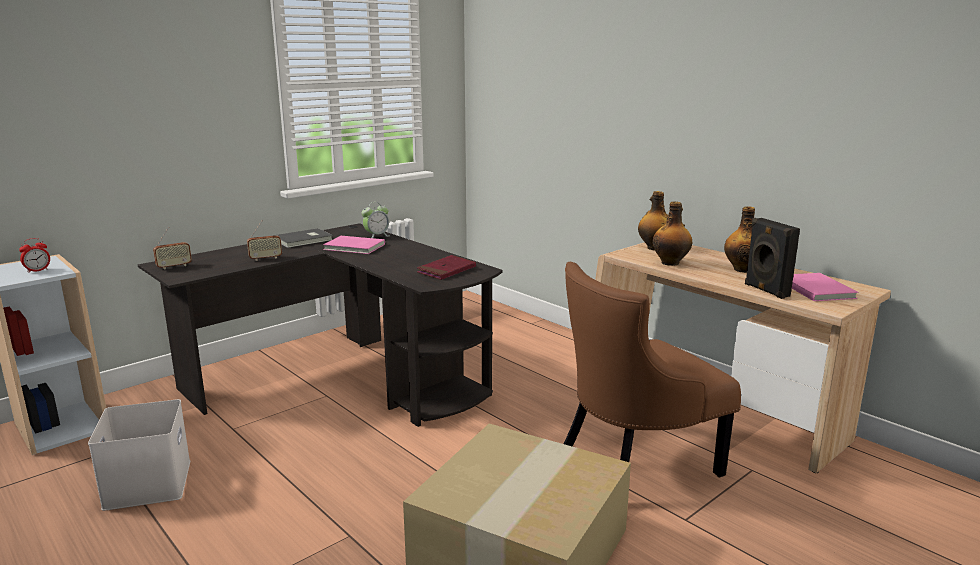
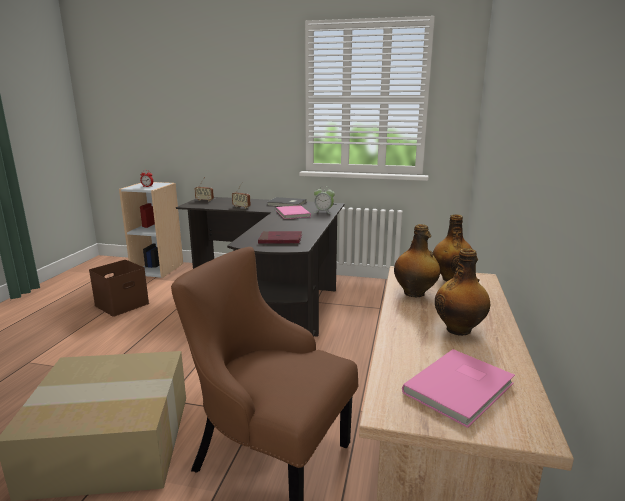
camera: 55 degrees right, 0 degrees up
(146, 483) = (122, 304): white storage box -> brown storage box
(765, 290) = (398, 355): black speaker -> none

